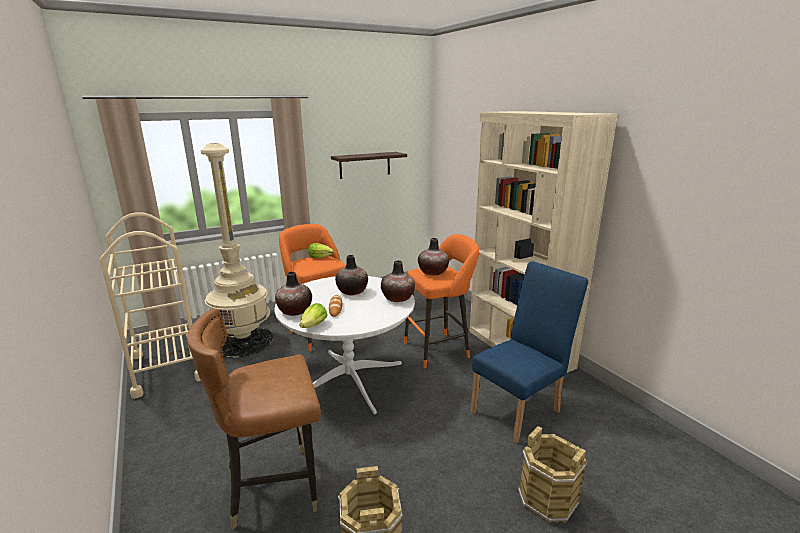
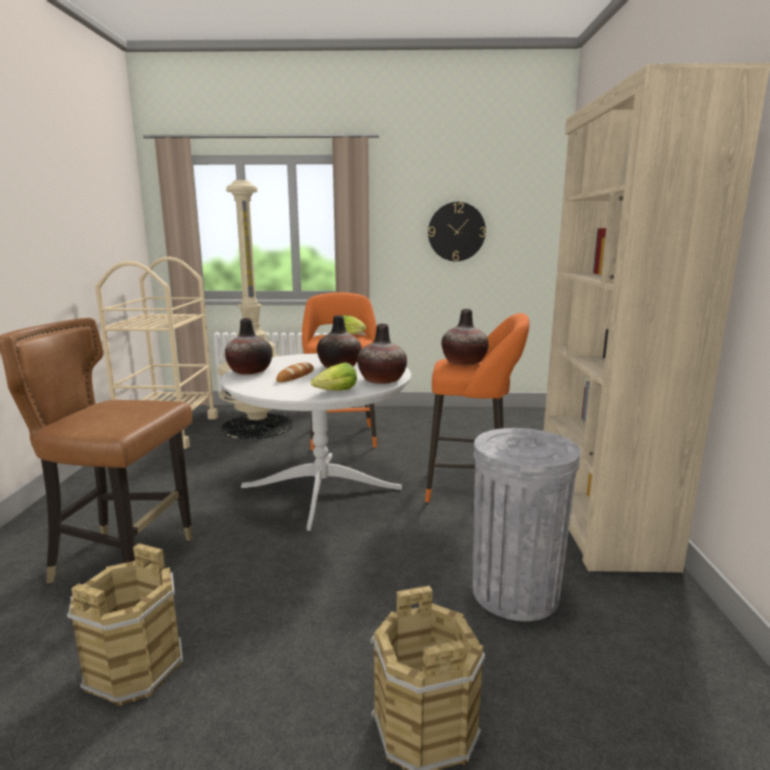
camera: 30 degrees right, 5 degrees down
(314, 325) = (245, 385): lettuce -> lettuce (336, 391)
(365, 165) = (456, 232): shelf -> wall clock
(520, 409) = (515, 592): blue chair -> grey trash can

